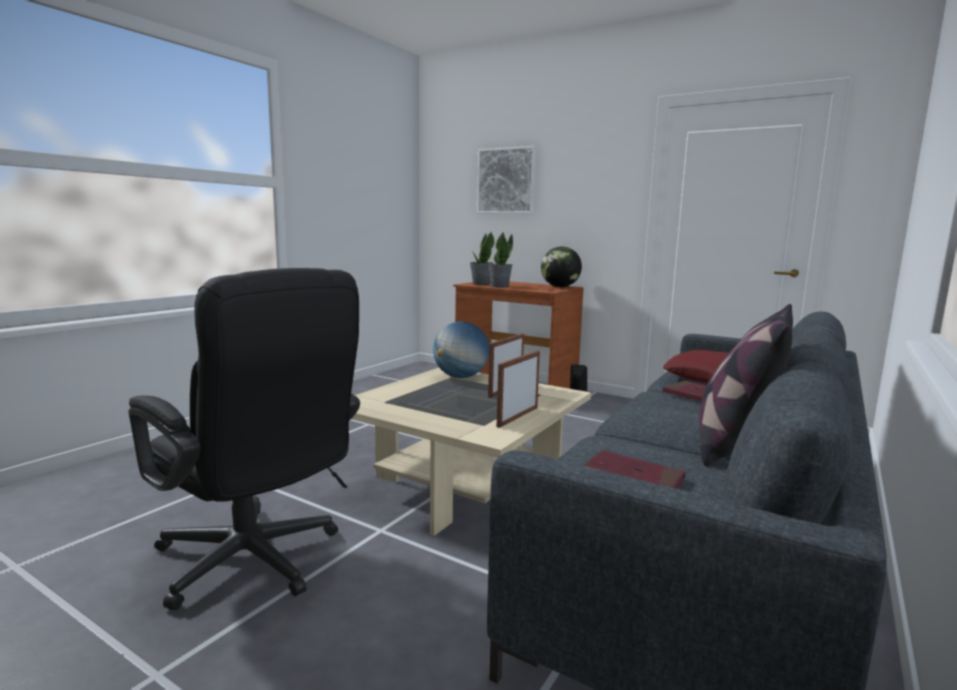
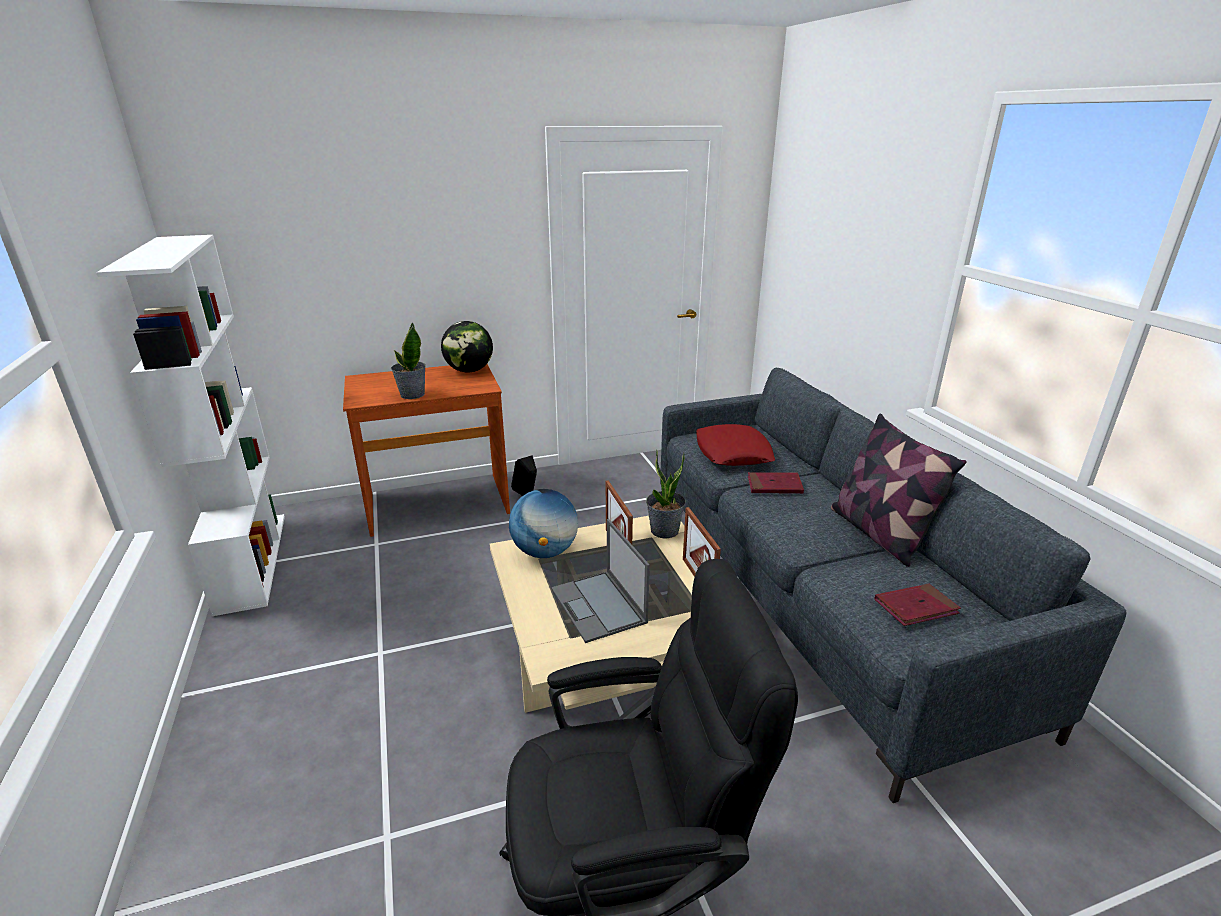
camera: 50 degrees left, 15 degrees up
(390, 376) = (251, 560): none -> white bookcase
(429, 400) = (599, 606): none -> laptop
(481, 284) = (373, 394): potted plant -> potted plant (664, 531)
(506, 181) = (343, 234): picture -> none

